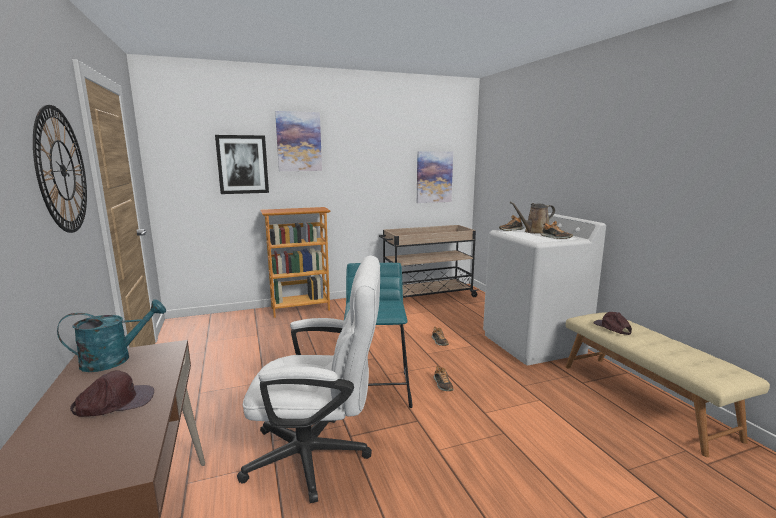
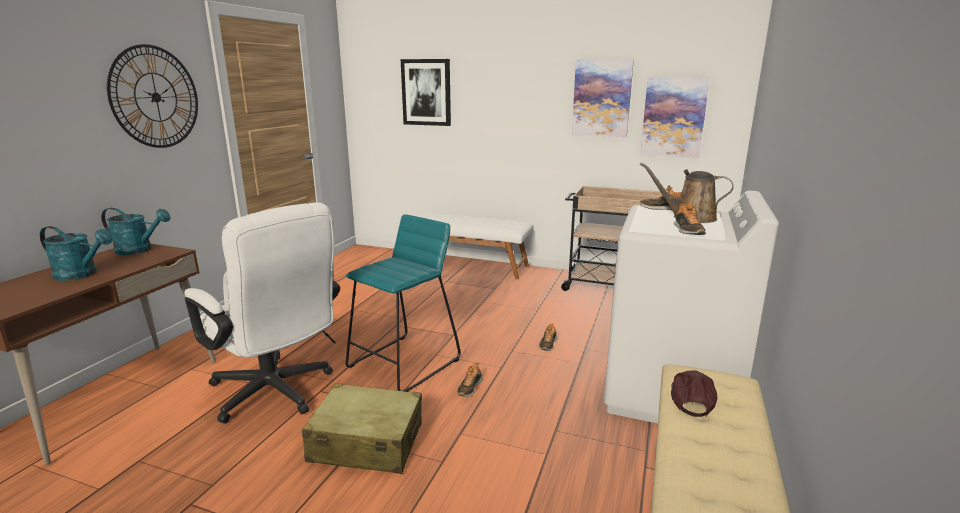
camera: 40 degrees right, 5 degrees up
(115, 402) = (82, 275): brown cap -> turquoise watering can
(299, 141) = (486, 65): picture -> picture (601, 98)
(300, 309) = (468, 265): bookcase -> white bench
(445, 449) = (366, 443): none -> beige suitcase

